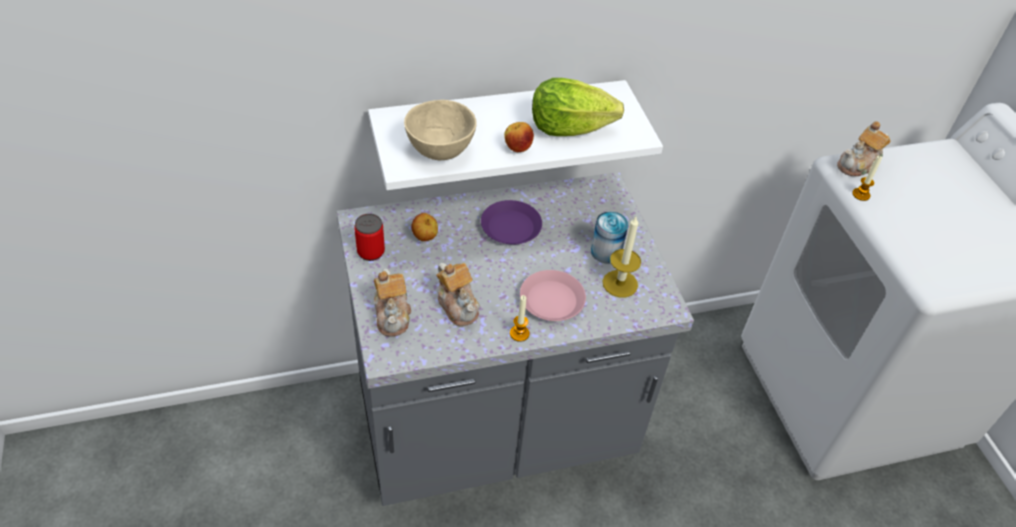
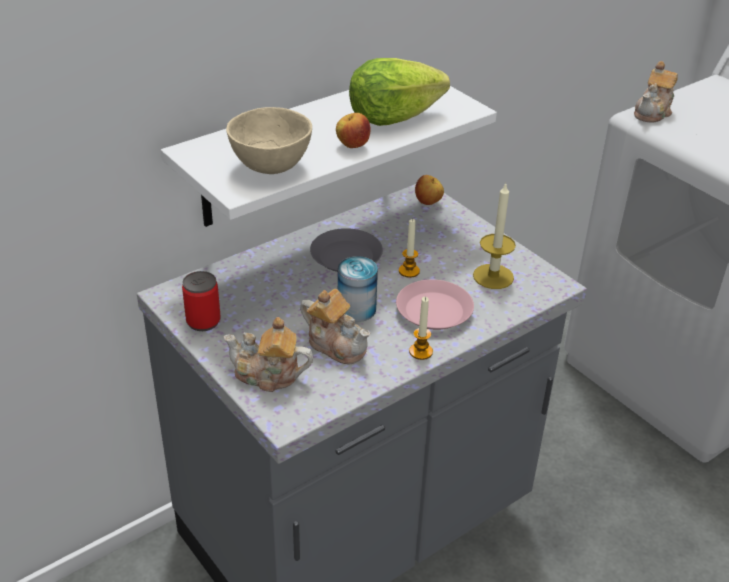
camera: 20 degrees left, 10 degrees down
(392, 315) = (268, 375): teapot -> teapot turned 135 degrees clockwise
(425, 237) = (257, 291): apple -> apple (428, 203)
(510, 227) = (345, 256): purple plate -> grey plate
(606, 251) = (460, 252): can -> can (356, 309)
(861, 194) = (672, 135): candle -> candle (409, 271)

